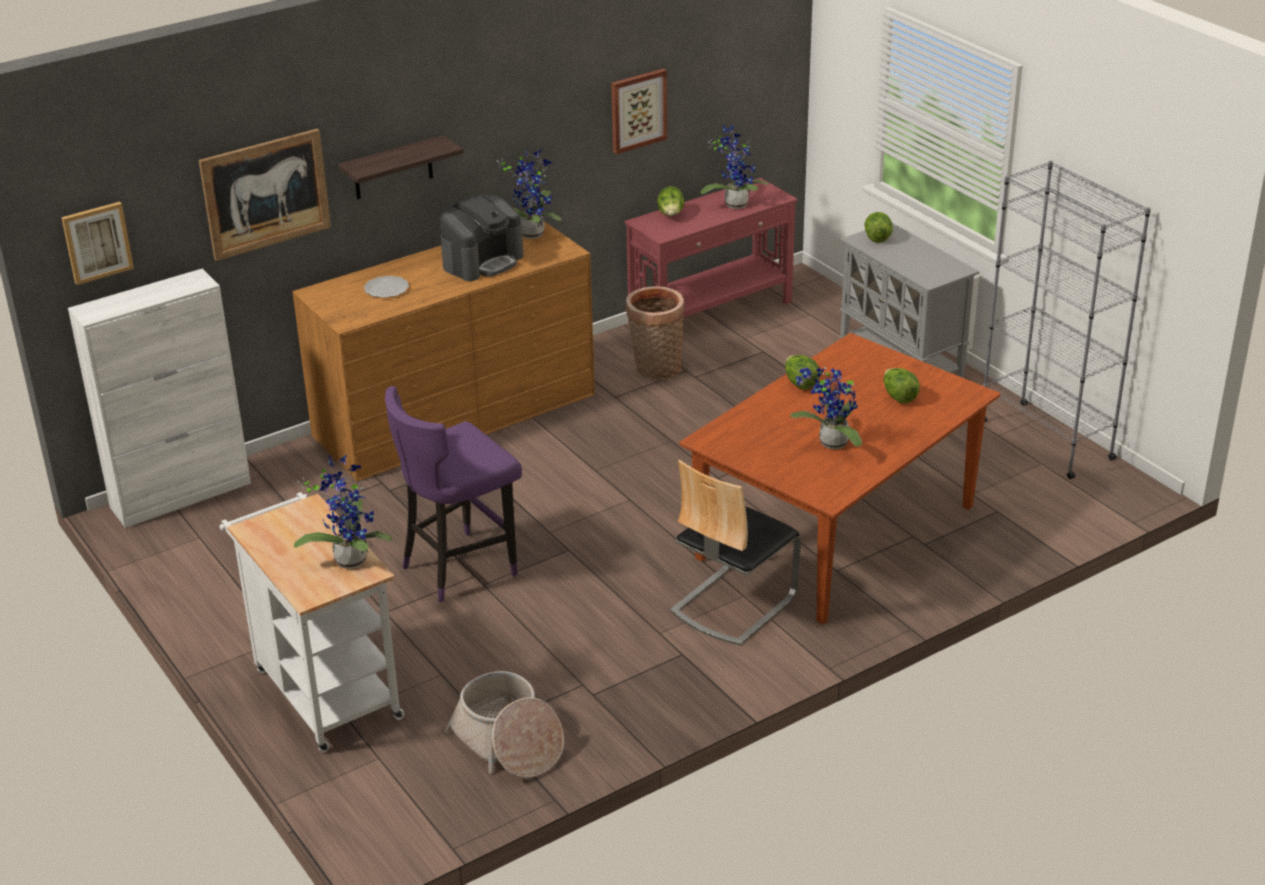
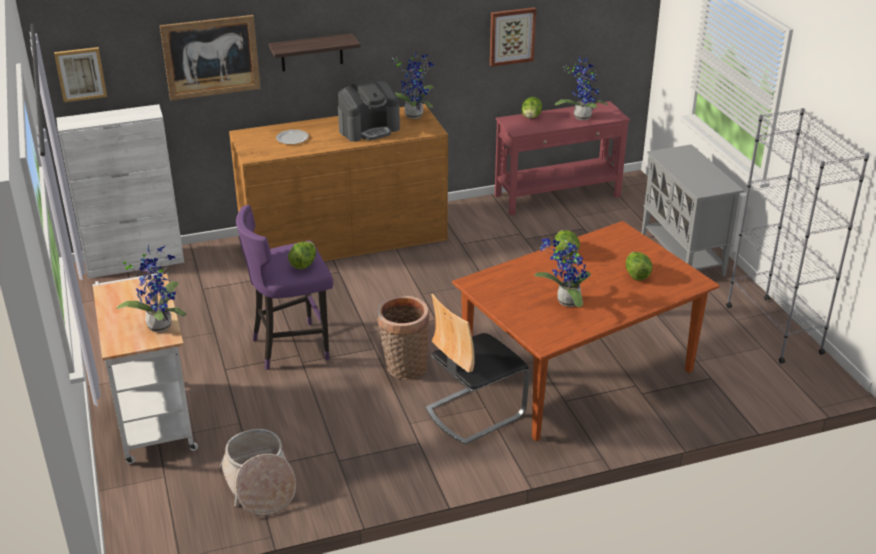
camera: 15 degrees right, 0 degrees up
(655, 370) = (499, 229): basket -> basket (404, 368)
(877, 237) = (675, 154): lettuce -> lettuce (303, 264)

